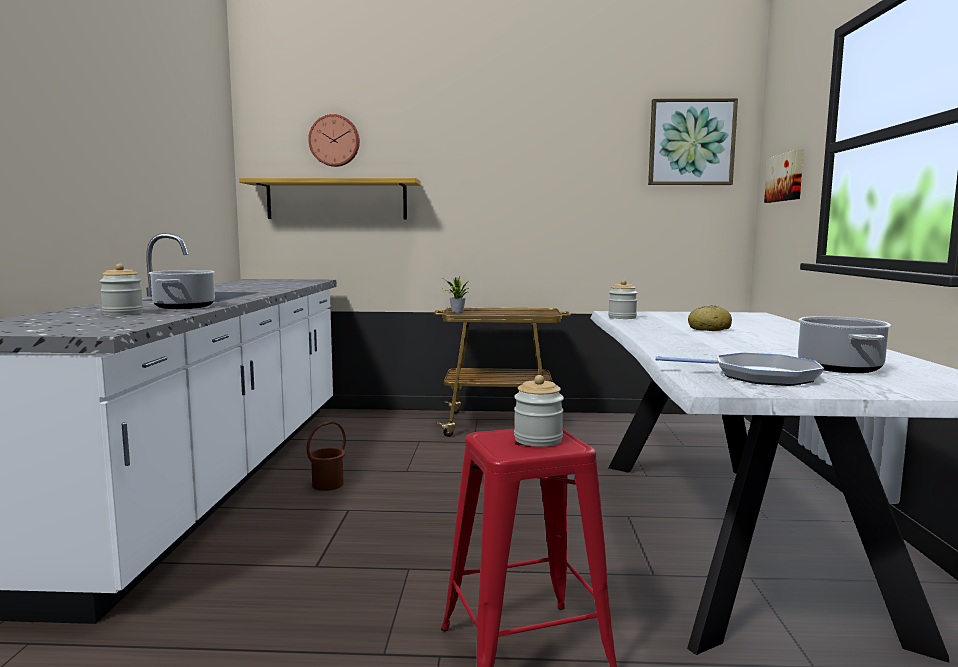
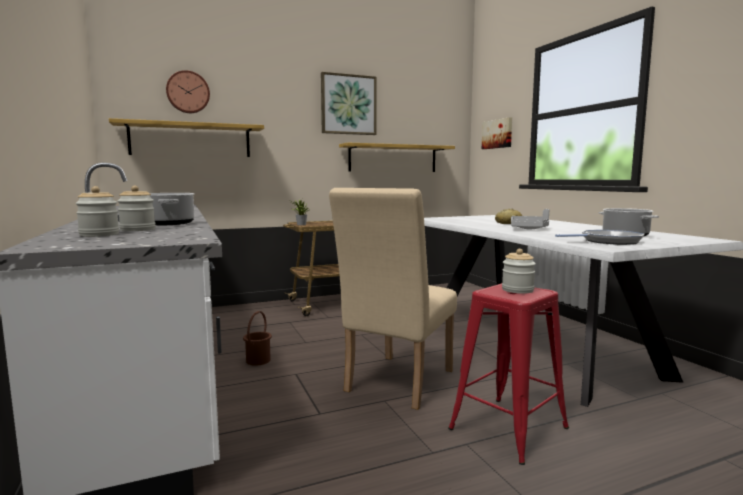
camera: 25 degrees left, 0 degrees up
(449, 549) = (395, 384): none -> beige chair
(615, 219) = (393, 158): none -> shelf
(622, 317) = (443, 220): jar -> jar (99, 235)
(691, 142) = (435, 110): picture -> picture (348, 104)
(706, 341) = (529, 229): none -> grey tray

